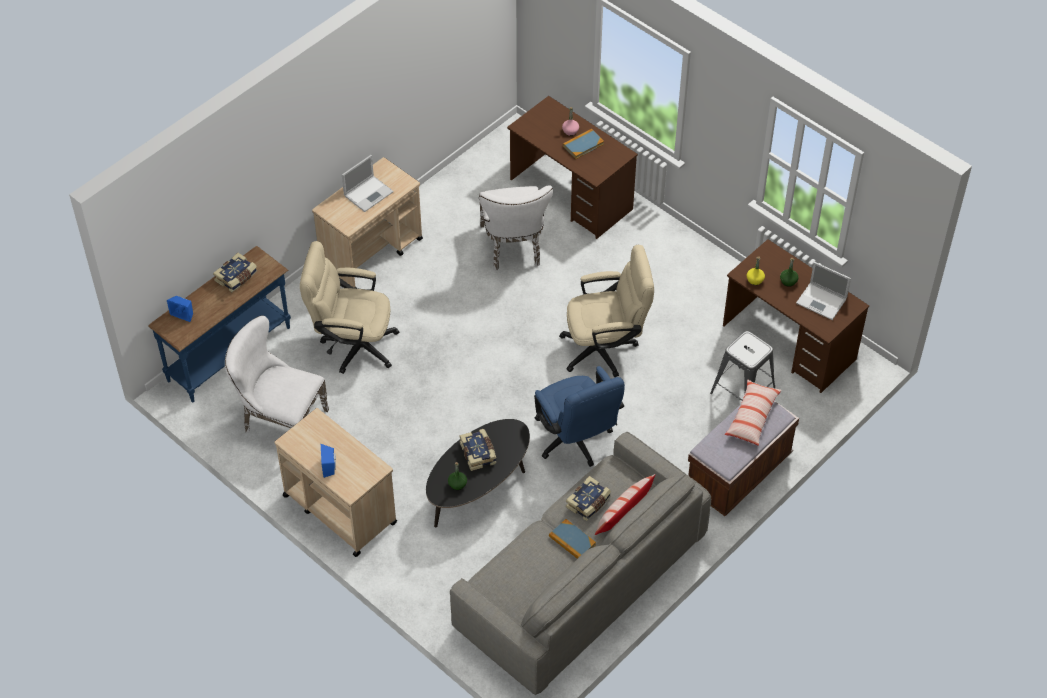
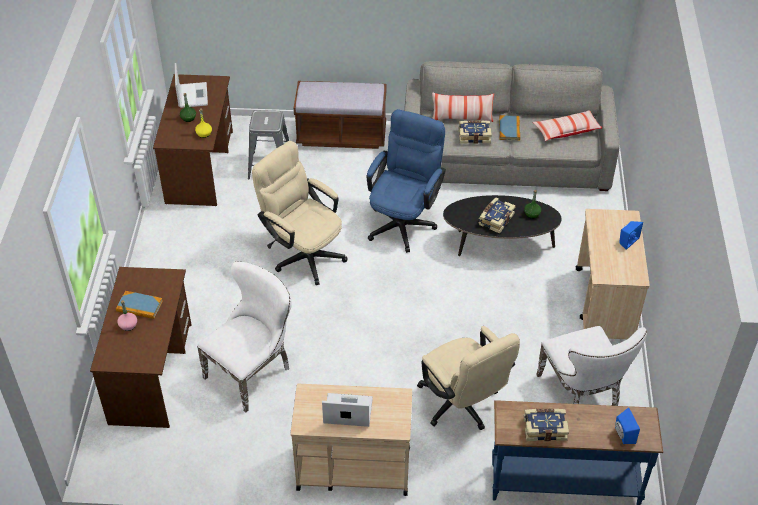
camera: 130 degrees left, 5 degrees down
(752, 417) = (323, 96): pillow -> pillow (566, 131)

